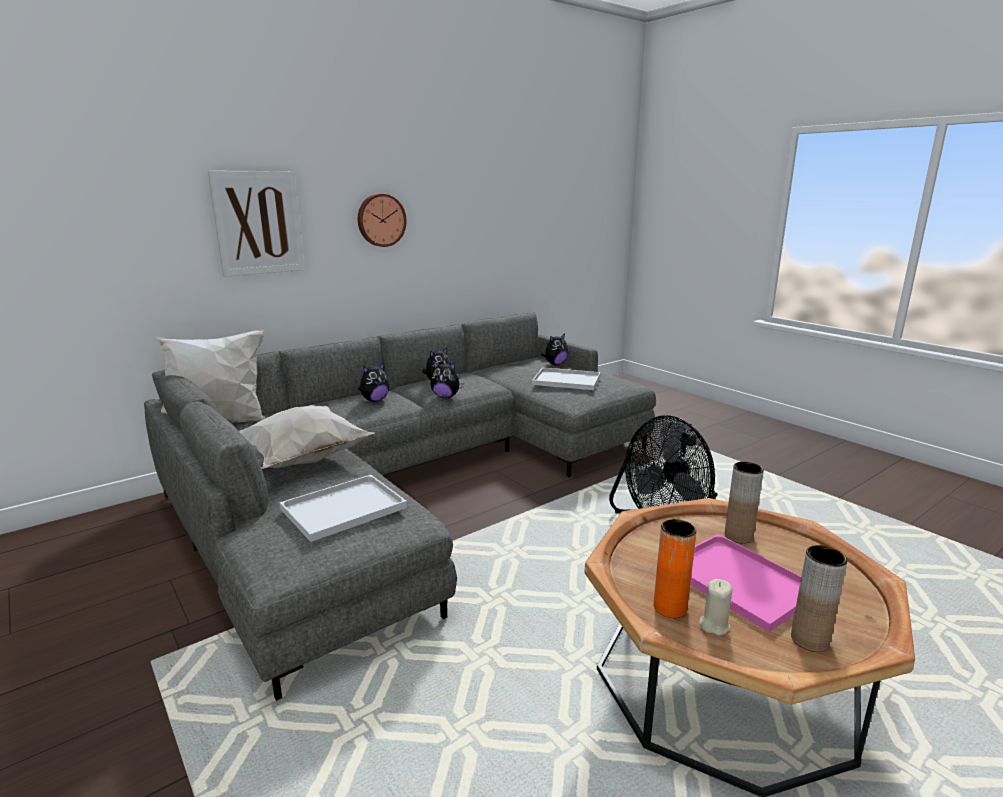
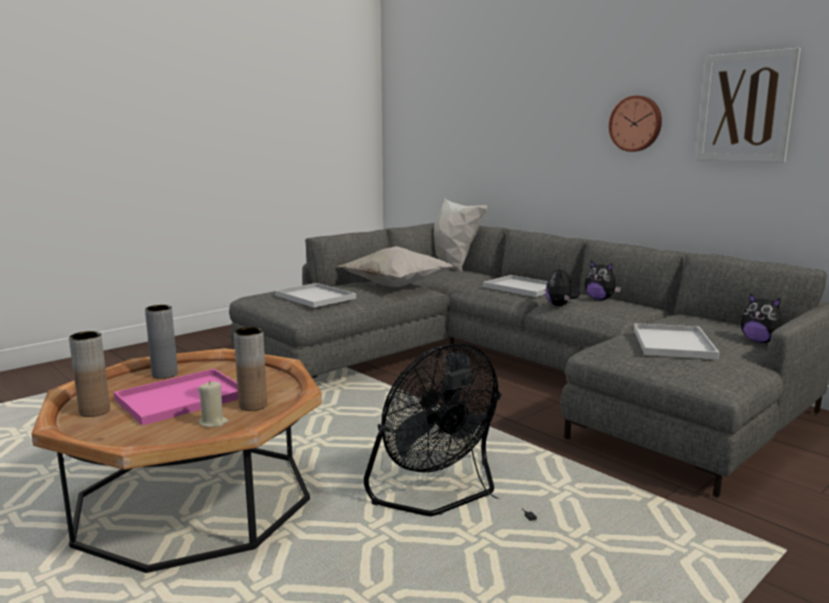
camera: 85 degrees right, 5 degrees down
(258, 223) = (533, 124): picture -> picture (745, 107)
(374, 400) = (524, 287): plush toy -> white tray
(670, 608) = (164, 374): orange vase -> grey vase
(714, 625) = (136, 384): beige candle -> beige candle (213, 422)

